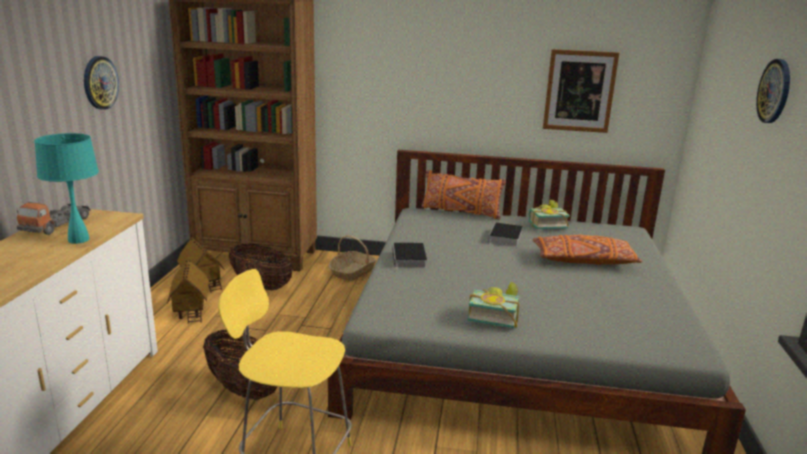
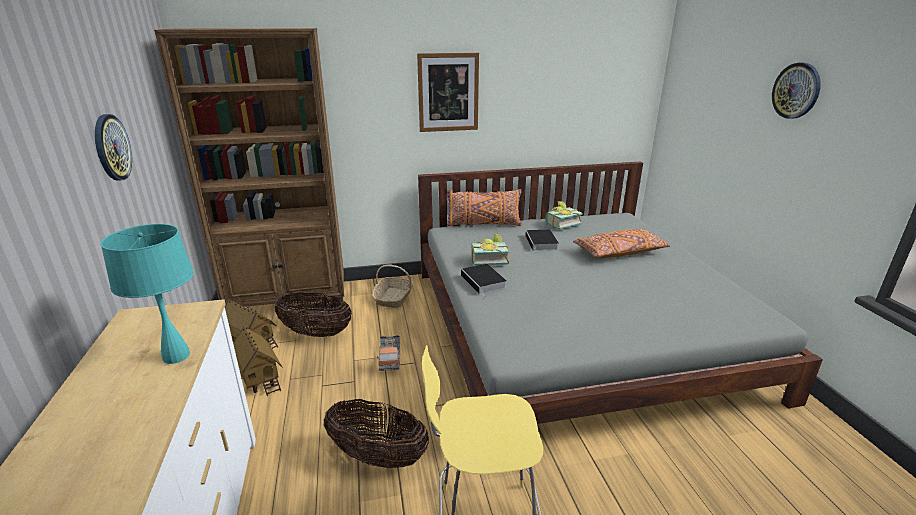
camera: 20 degrees left, 5 degrees up
(56, 225) = (126, 341): toy truck -> toy truck (390, 357)
(493, 316) = (606, 325): book -> book (488, 259)
(579, 91) = (574, 102): picture -> picture (448, 92)

